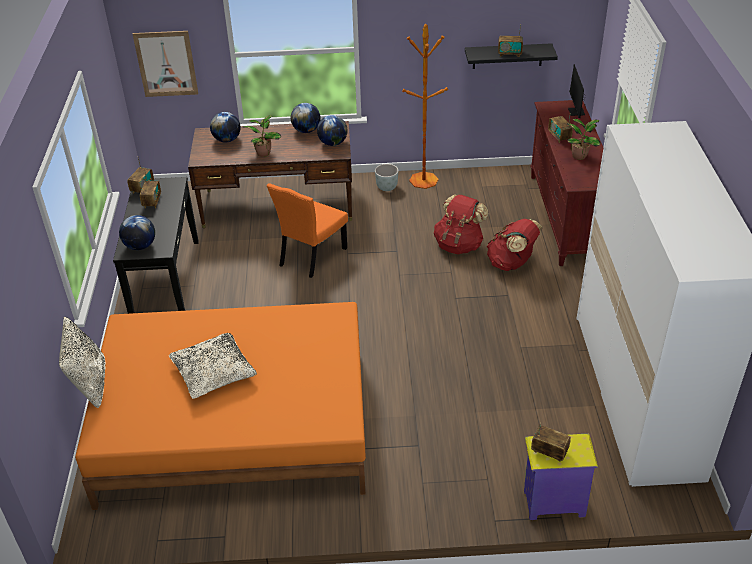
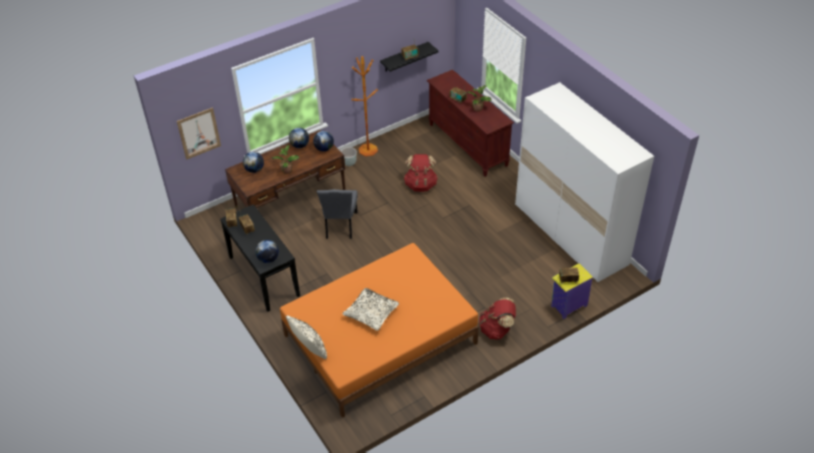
camera: 30 degrees left, 5 degrees up
(312, 255) = (340, 224): orange chair -> grey chair
(511, 263) = (458, 185): red backpack -> red backpack (497, 329)
(576, 113) = (455, 80): monitor -> none

